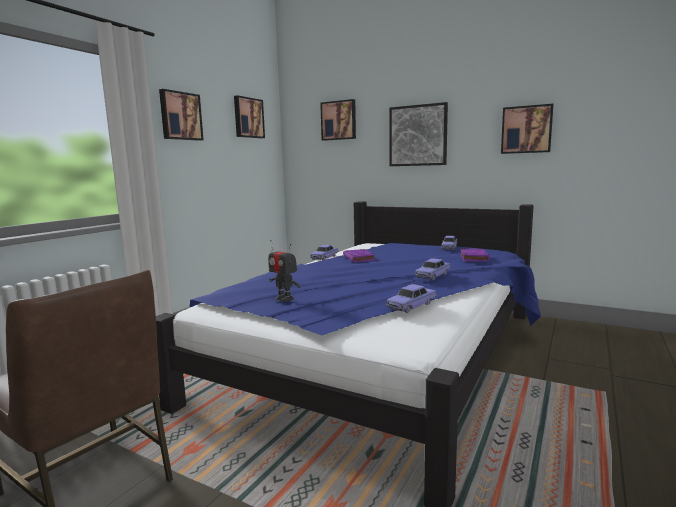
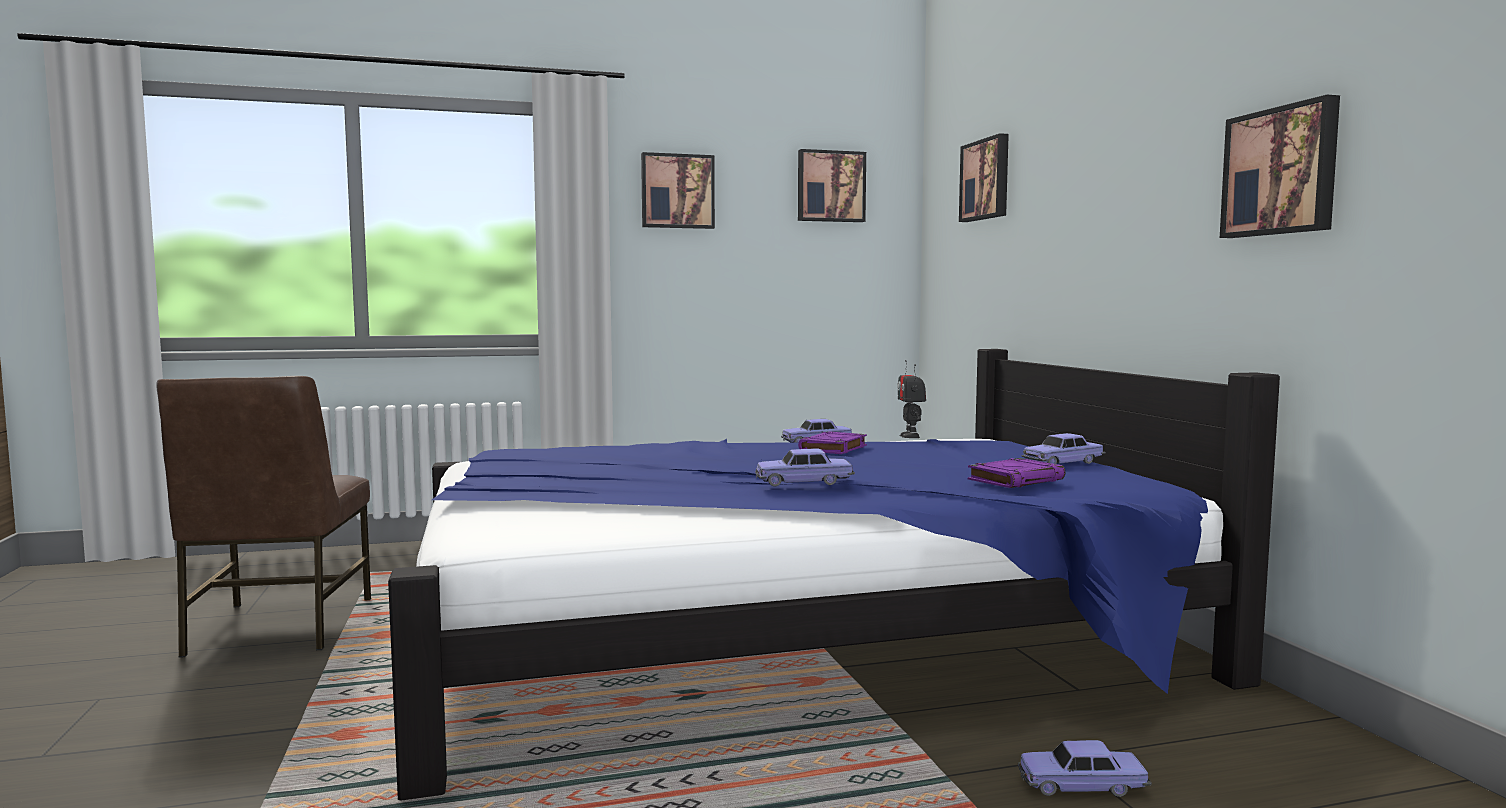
camera: 45 degrees right, 5 degrees down
(284, 299) = (539, 465): toy robot -> toy robot (910, 436)
(411, 306) = (622, 504): toy car -> toy car (1081, 785)
(418, 135) = (1091, 202): picture -> none

